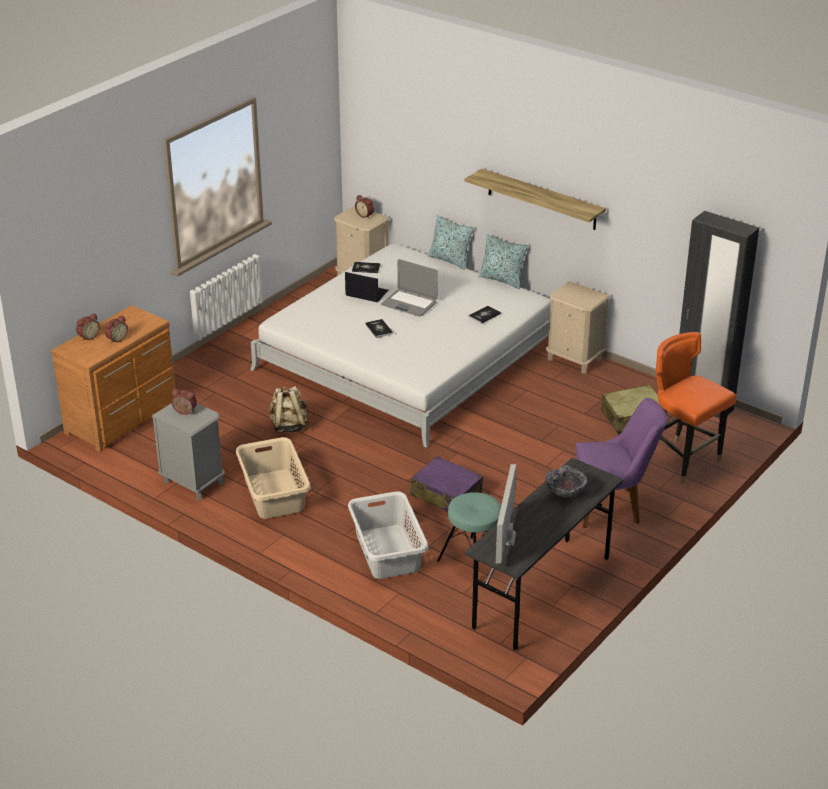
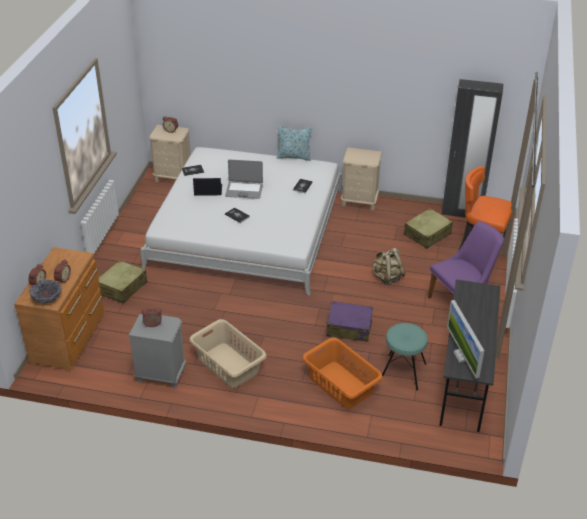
camera: 25 degrees left, 5 degrees up
(215, 383) = (122, 288): none -> beige suitcase
(289, 426) = (201, 307): beige backpack -> beige backpack (387, 278)
(387, 552) = (340, 385): grey laundry basket -> orange laundry basket
(450, 260) = (247, 150): pillow -> none
(541, 199) = (322, 93): shelf -> none
(565, 492) = (472, 307): bowl -> bowl (47, 299)

